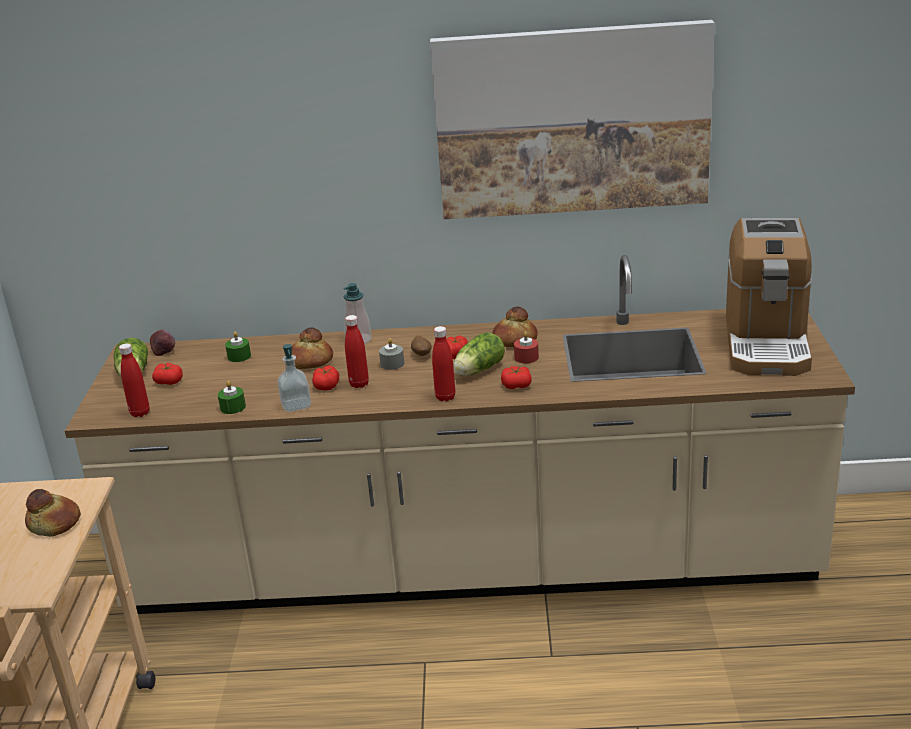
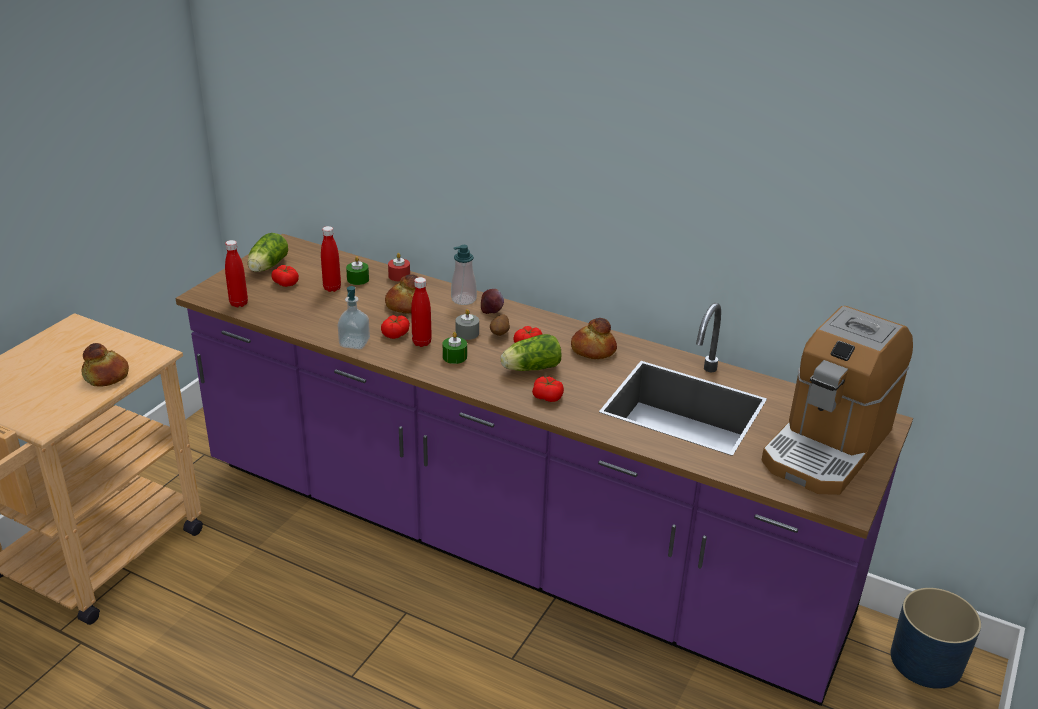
camera: 25 degrees right, 5 degrees up
(164, 352) = (309, 254): apple -> apple (491, 310)
(233, 407) = (307, 325): green candle -> green candle (454, 357)
(445, 397) = (476, 384): red bottle -> red bottle (332, 288)
(470, 566) = (513, 543): beige counter -> purple counter
(526, 357) = (585, 371): red candle -> red candle (399, 276)
(572, 121) = (700, 149): picture -> none
(861, 516) = (925, 661): none -> blue planter

